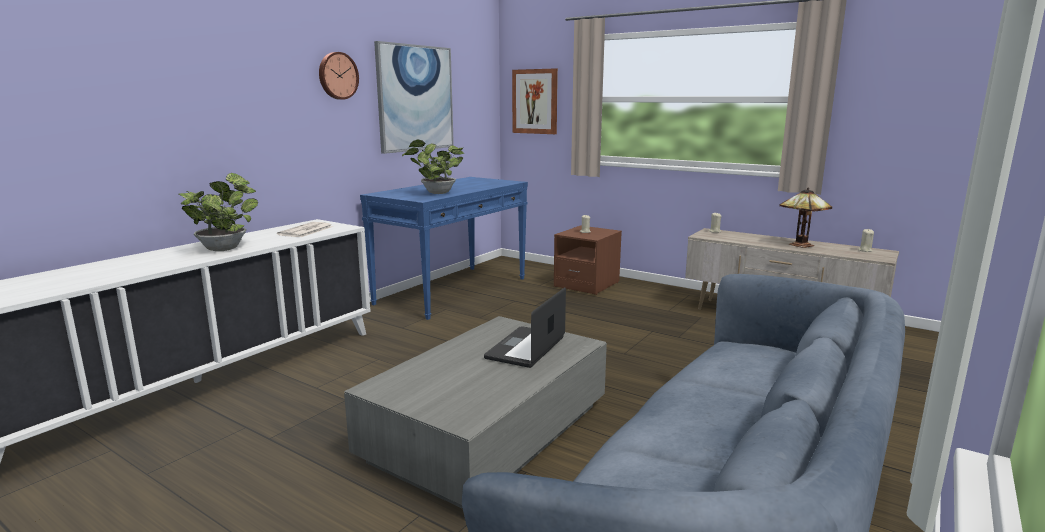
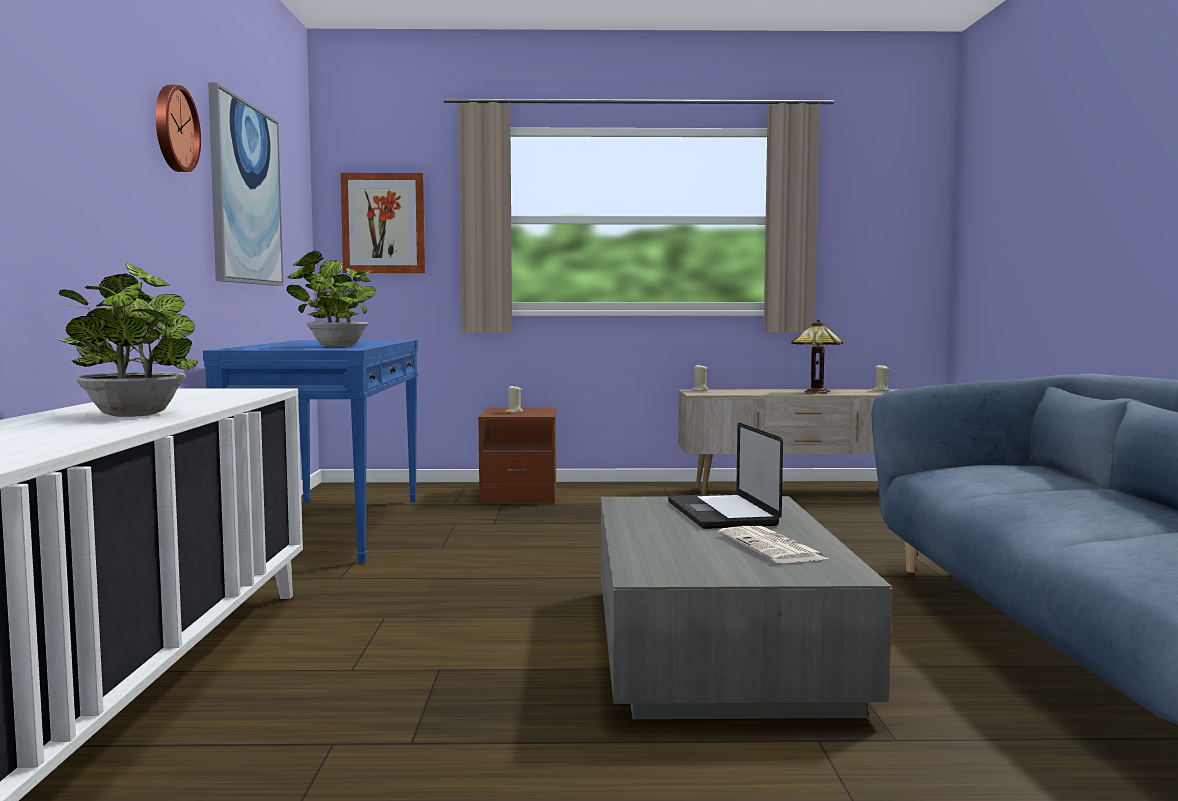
camera: 35 degrees left, 10 degrees down
(306, 231) = (208, 395): newspaper -> newspaper (773, 547)

